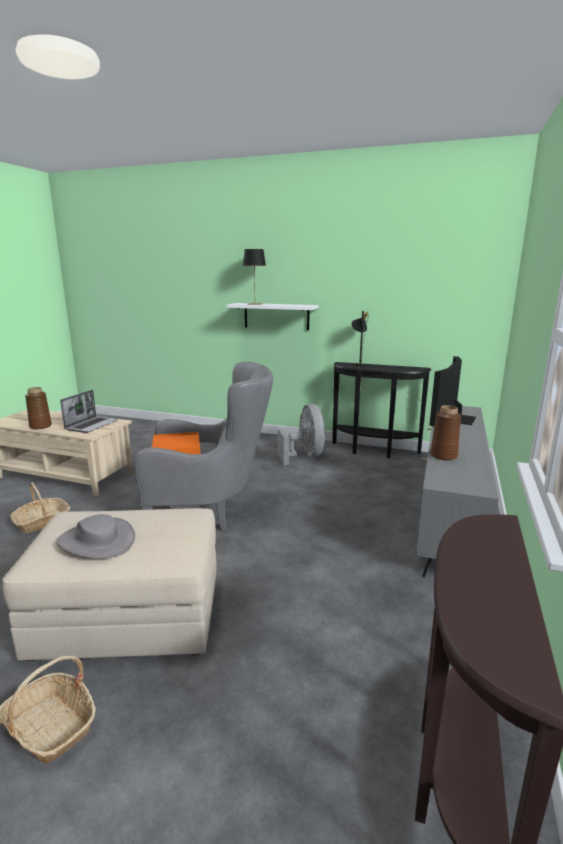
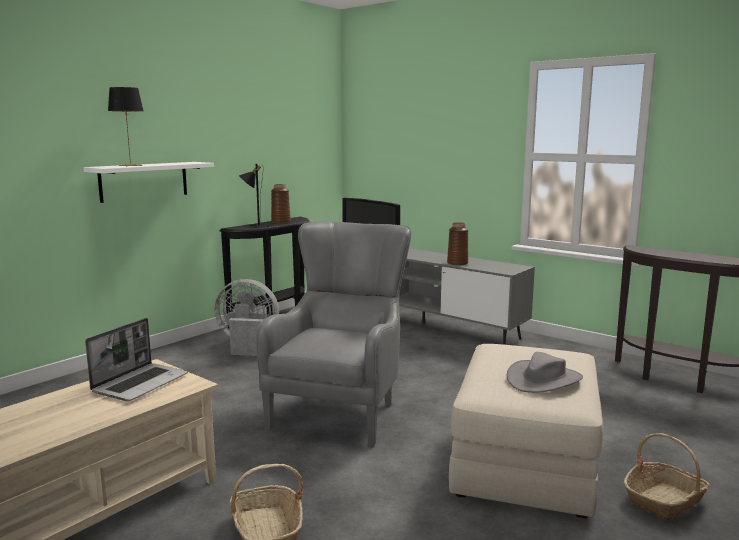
camera: 70 degrees left, 5 degrees down
(41, 426) = (77, 423): brown vase -> brown vase (281, 221)
(92, 425) = (141, 383): laptop -> laptop turned 75 degrees clockwise
(176, 447) = (324, 337): orange tray -> none

